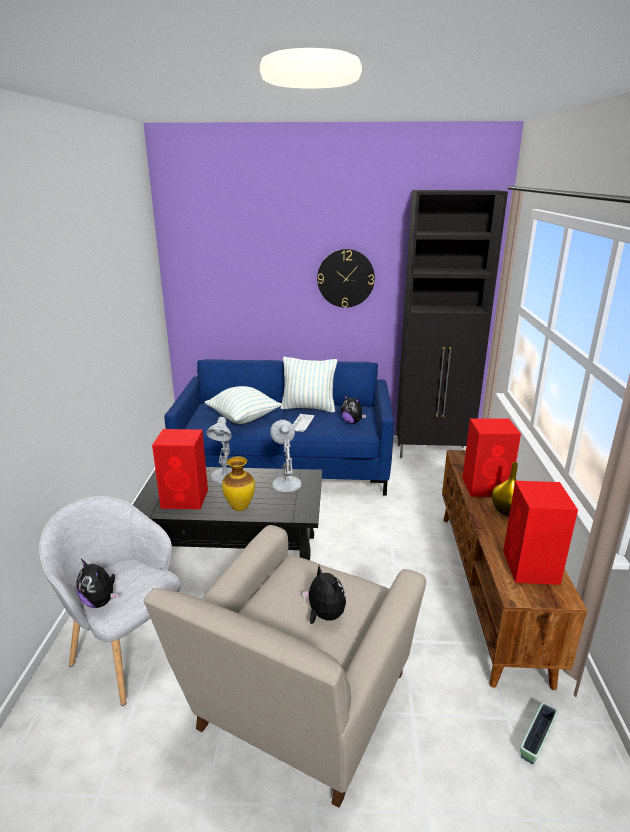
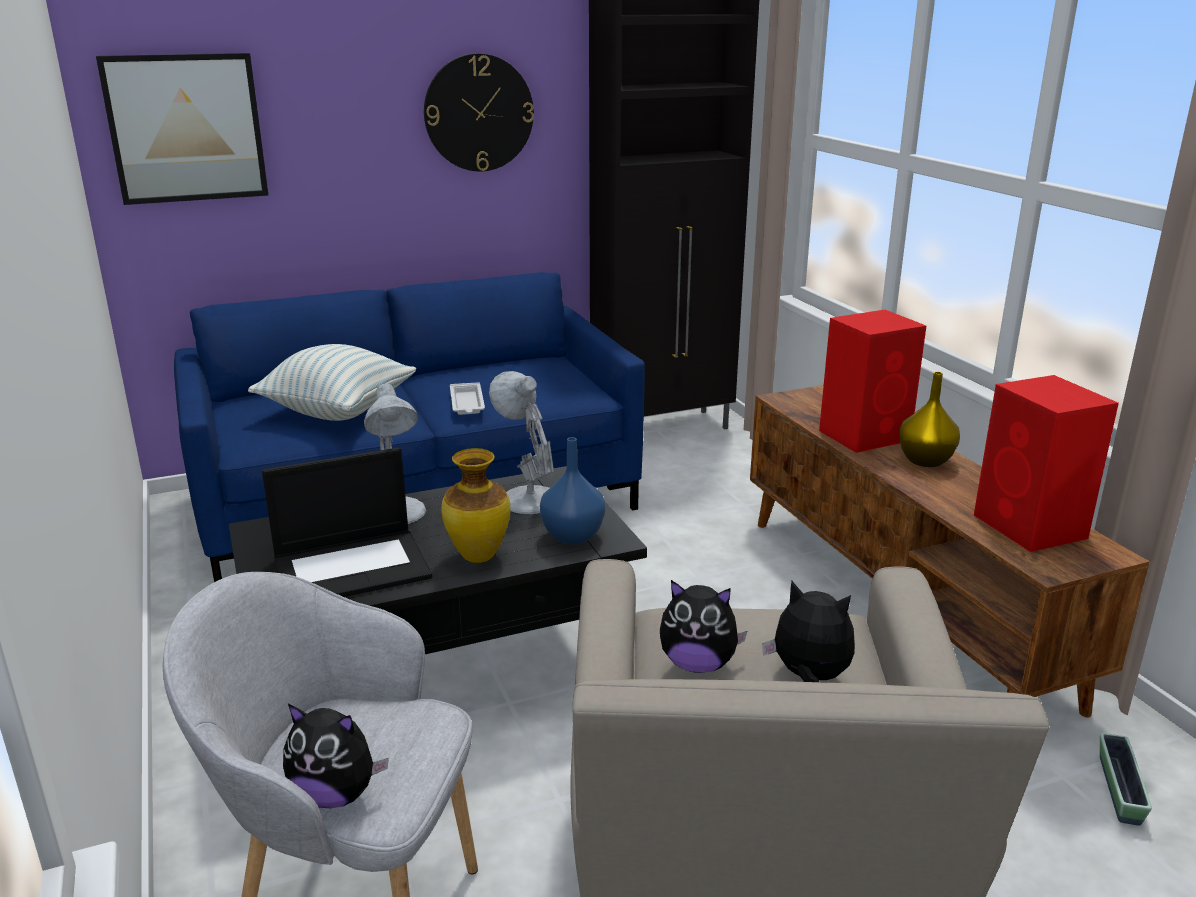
camera: 25 degrees left, 0 degrees up
(186, 499) = (353, 567): red speaker -> laptop
(206, 278) = (186, 128): none -> picture
(289, 507) = (573, 535): none -> blue vase
(308, 408) = (452, 374): pillow -> none
(352, 422) = (554, 384): plush toy -> plush toy (698, 664)

